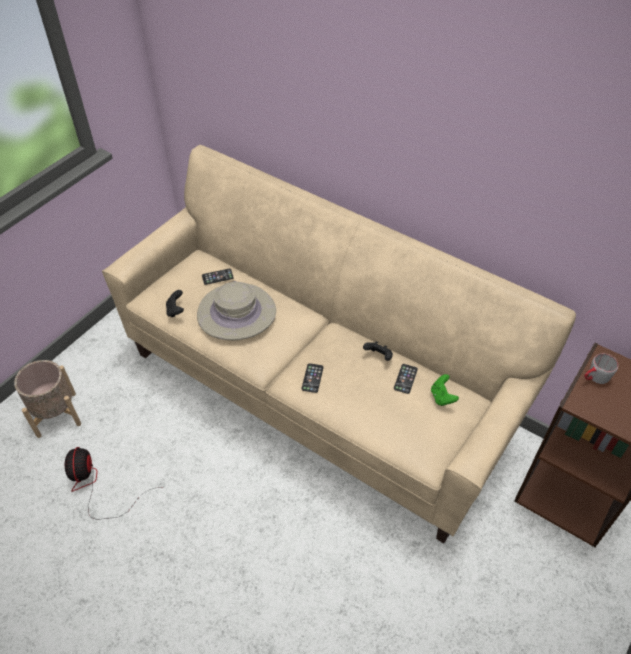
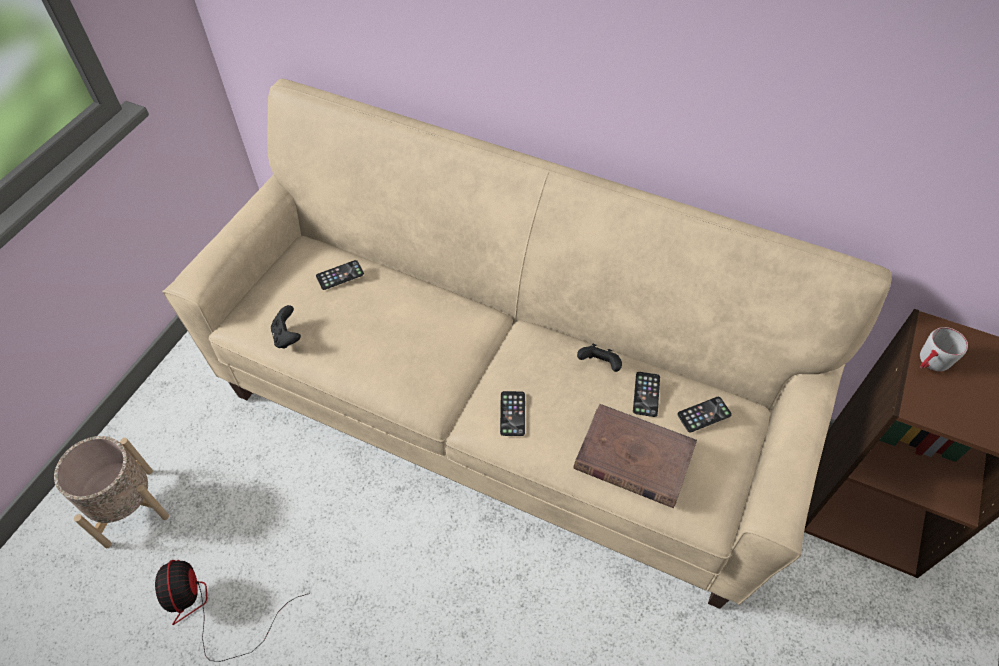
camera: 10 degrees left, 5 degrees up
(236, 313) = (380, 328): beige hat -> none
(386, 417) = (632, 458): none -> brown book
(442, 397) = (704, 414): green game controller -> phone

